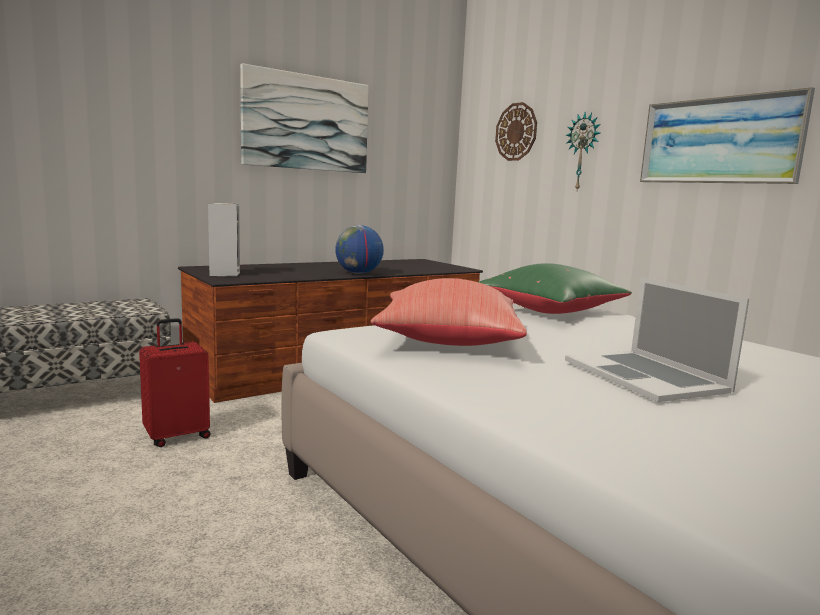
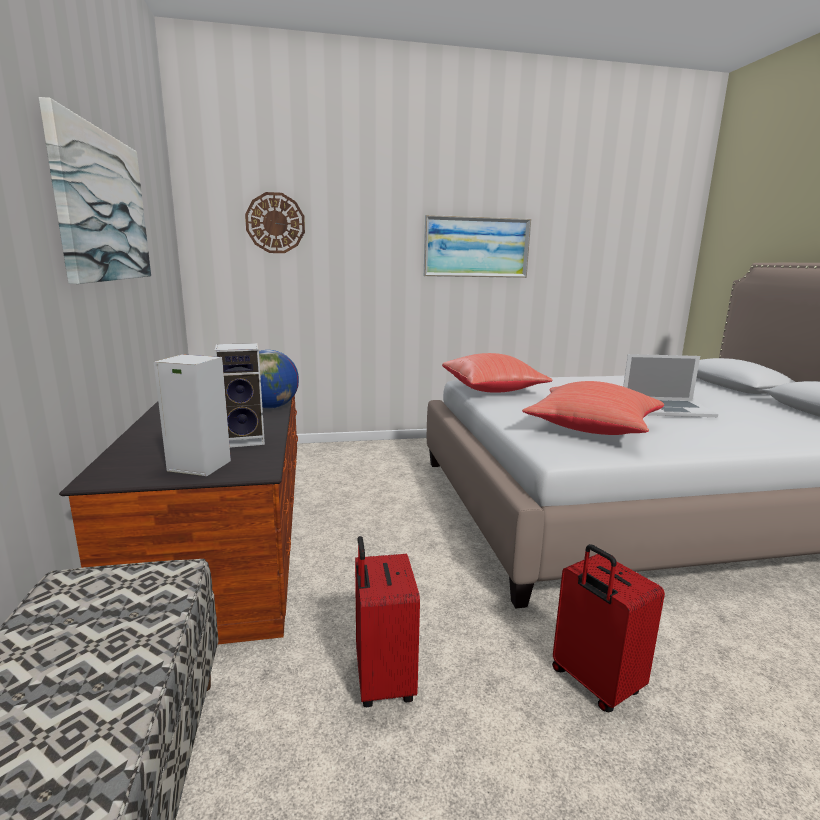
camera: 65 degrees left, 5 degrees up
(191, 518) = (594, 683): none -> red suitcase
(279, 275) = (245, 439): none -> speaker
(552, 312) = (493, 390): green pillow -> red pillow
(583, 152) = (362, 249): wall clock -> none

